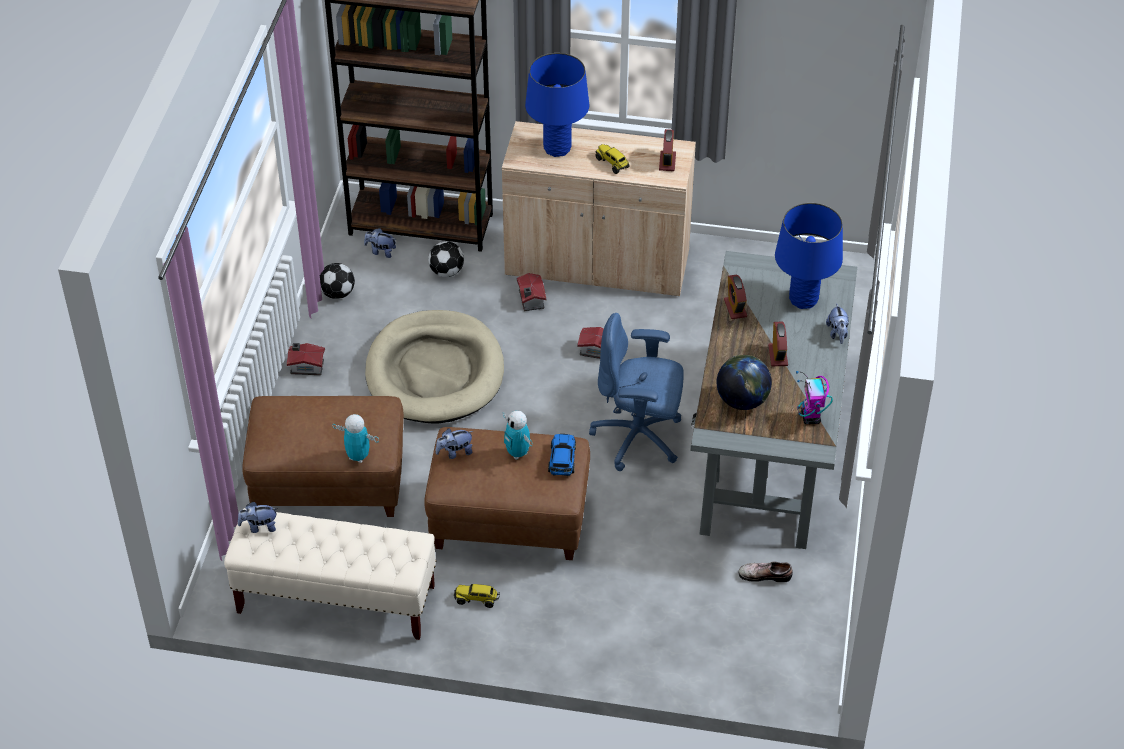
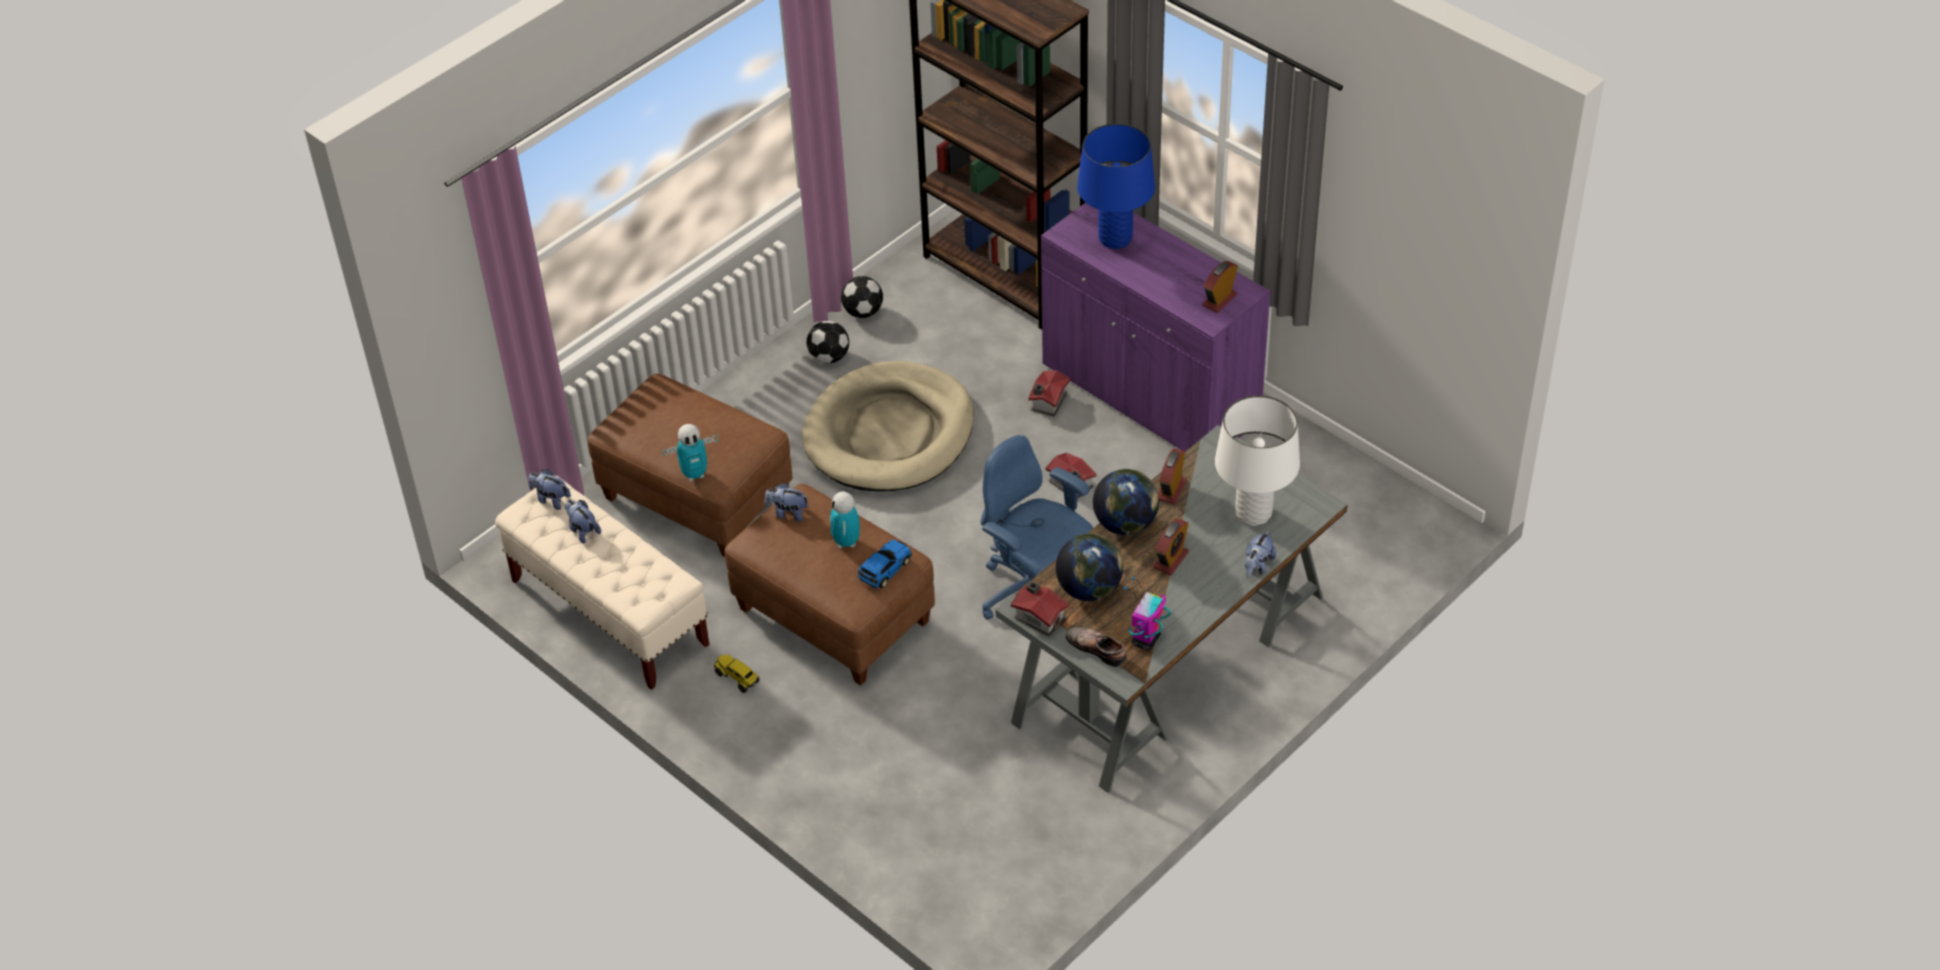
camera: 35 degrees right, 0 degrees up
(306, 366) = (772, 372): toy house -> toy house (1039, 617)
(358, 456) = (695, 474): toy robot -> toy robot turned 105 degrees clockwise
(381, 251) = (941, 287): plush toy -> plush toy (582, 530)
(447, 271) = (989, 335): football -> football (829, 357)
(597, 264) = (1150, 394): beige cabinet -> purple cabinet
(612, 163) = (1159, 278): toy truck -> none
(726, 345) = (1125, 524): none -> globe
(764, 574) = (1042, 797): shoe -> shoe (1097, 648)
(803, 300) = (1253, 514): blue table lamp -> white table lamp

